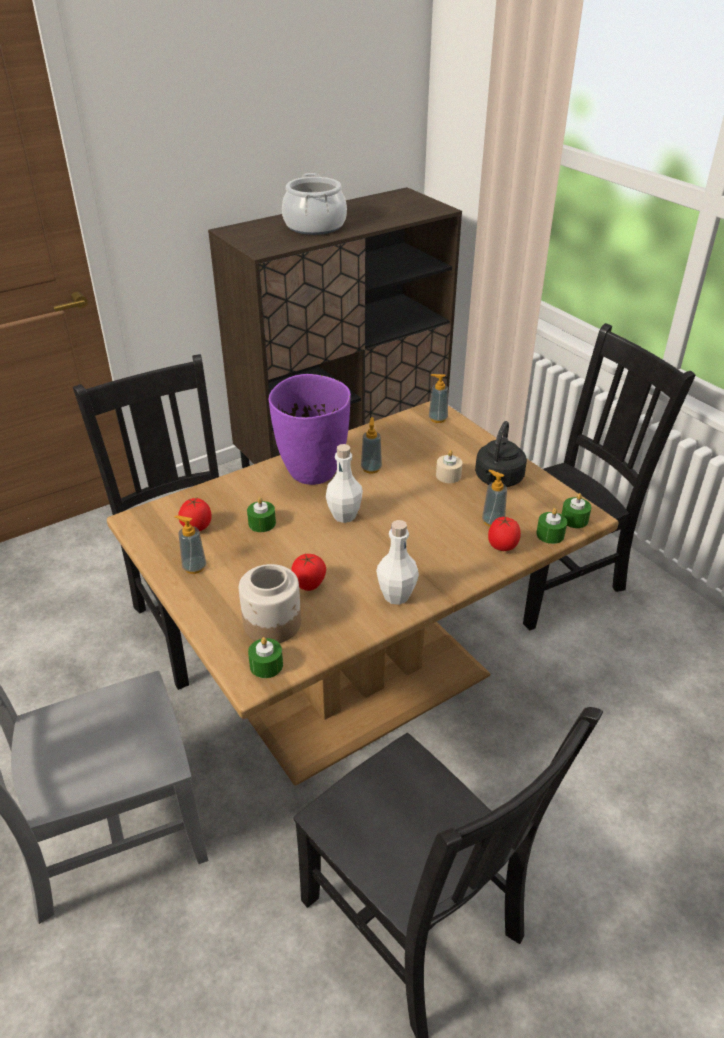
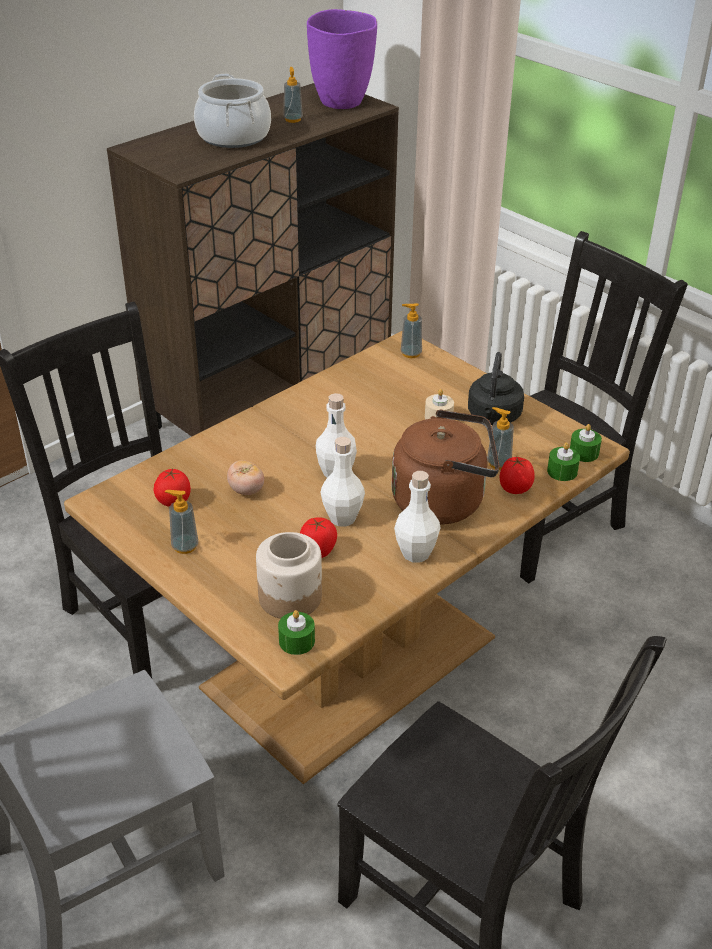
camera: 10 degrees left, 0 degrees up
(262, 523) = (246, 490): green candle -> tomato
(313, 472) = (287, 427): purple vase -> purple vase (342, 102)
(339, 556) = (342, 518): none -> white bottle
(371, 468) = (351, 417): soap dispenser -> soap dispenser (293, 119)
(434, 551) = (444, 501): none -> brown kettle

